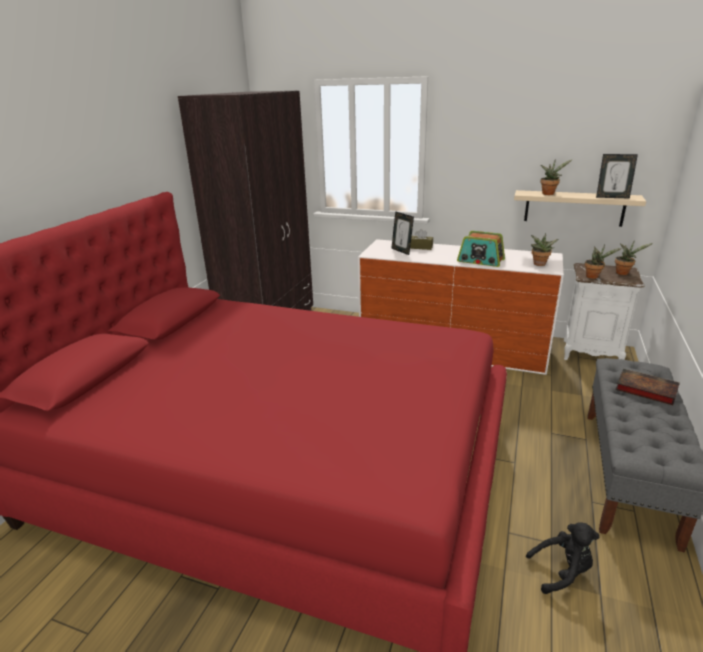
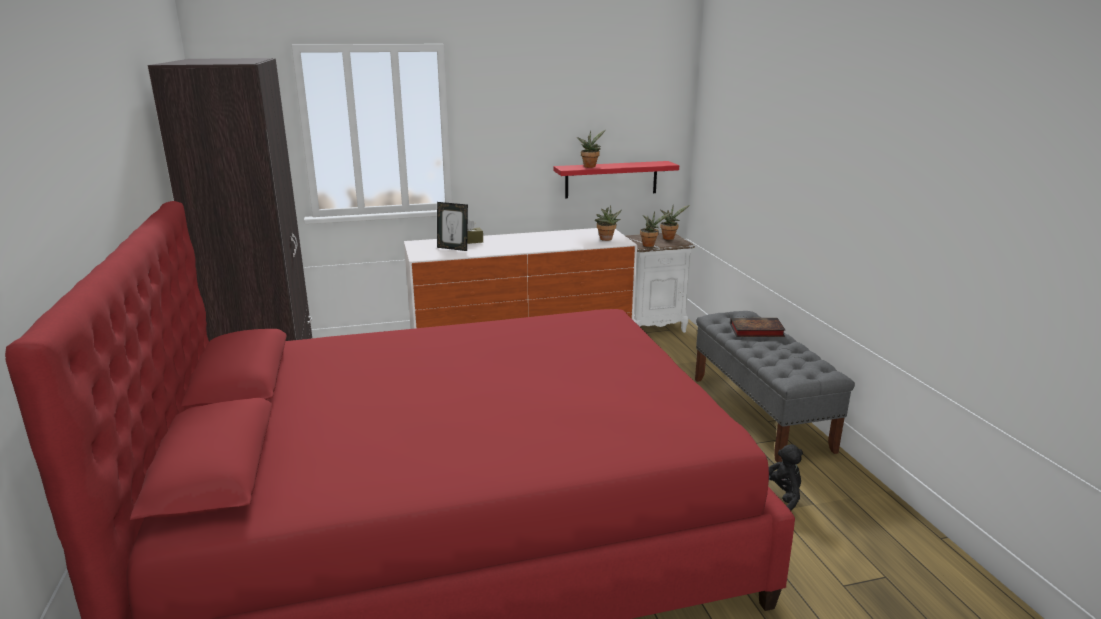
camera: 35 degrees left, 5 degrees down
(480, 261) = (548, 245): radio -> none
(574, 208) = (611, 179): beige shelf -> red shelf
(612, 197) = (648, 164): picture frame -> none

